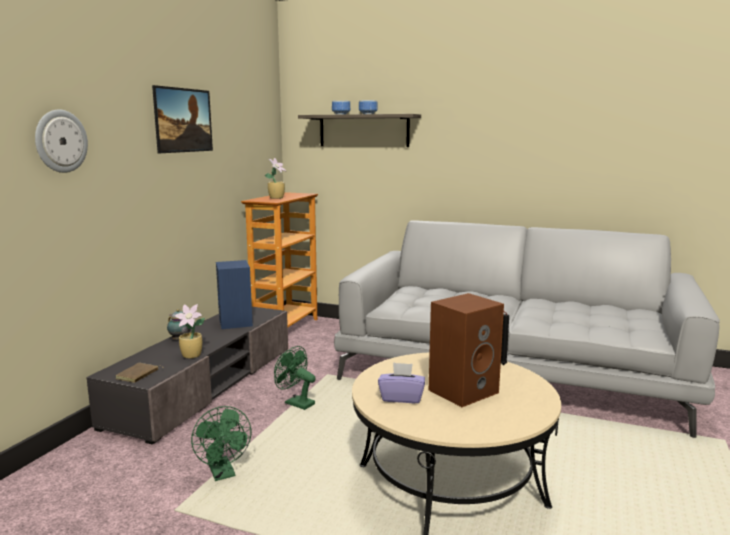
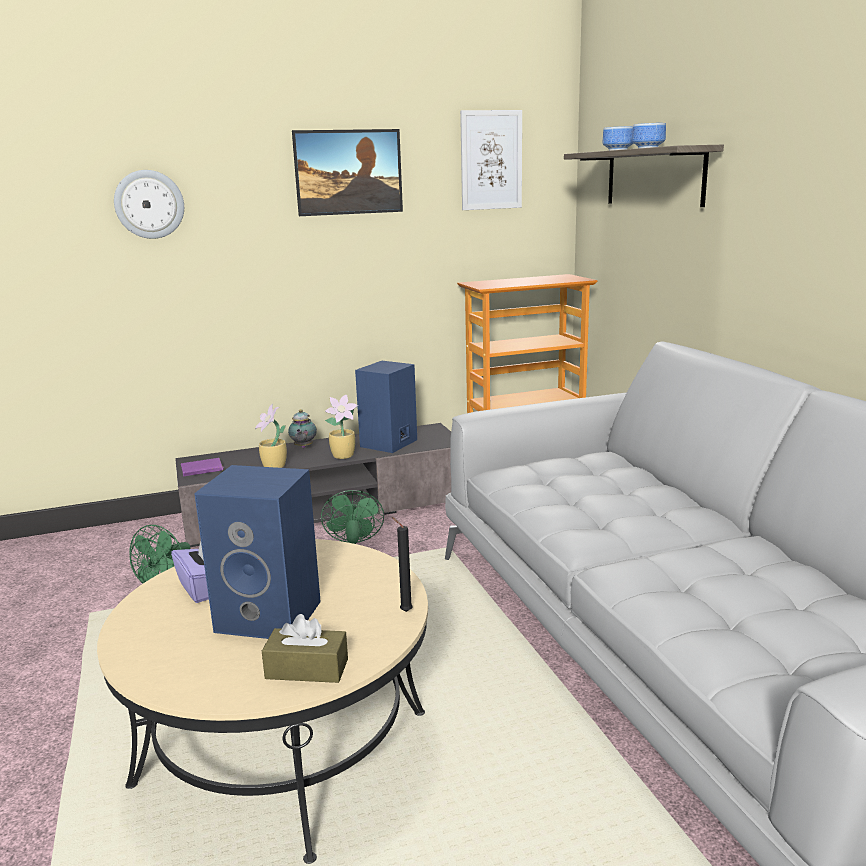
camera: 50 degrees right, 5 degrees up
(138, 375) = (202, 470): brown book -> purple book
(249, 116) = (491, 160): none -> picture
(277, 198) = (513, 282): potted plant -> potted plant (344, 456)
(463, 390) = (272, 616): brown speaker -> blue speaker
(531, 396) = (307, 669): none -> brown tissue box

